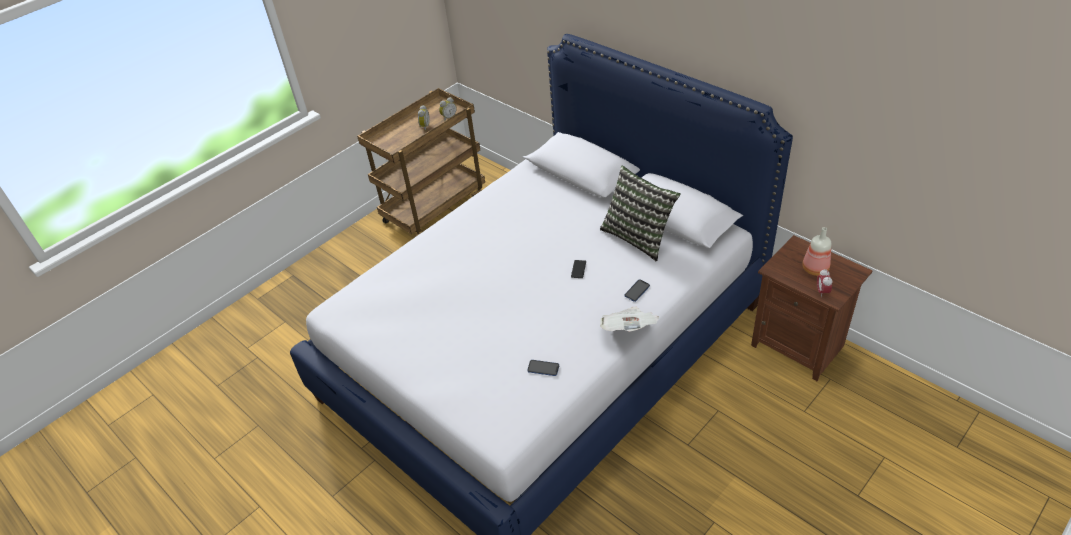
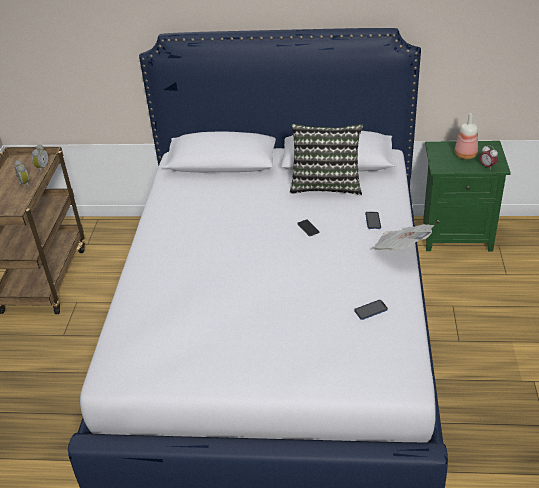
camera: 40 degrees left, 5 degrees down
(798, 345) = (456, 234): brown nightstand -> green nightstand

